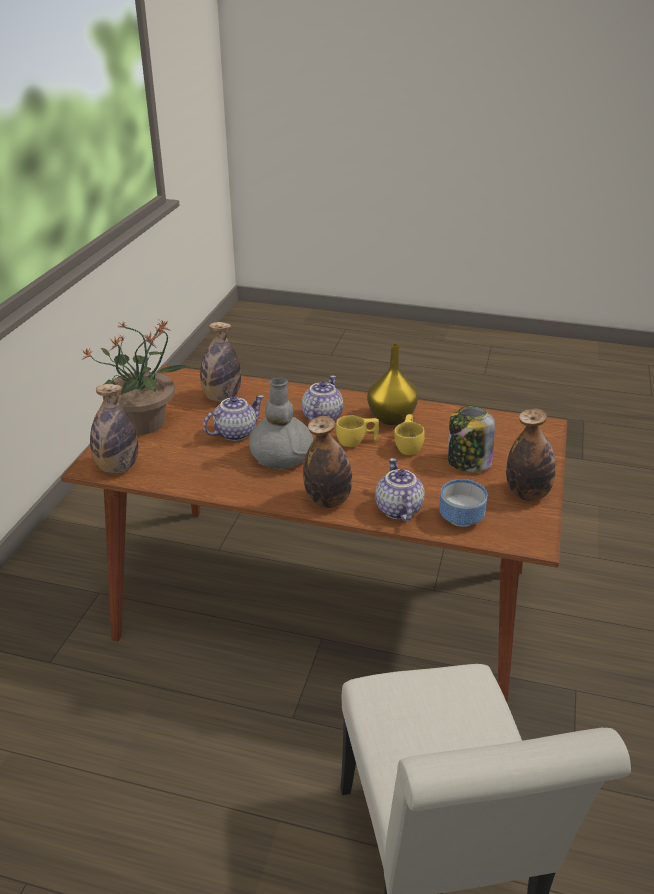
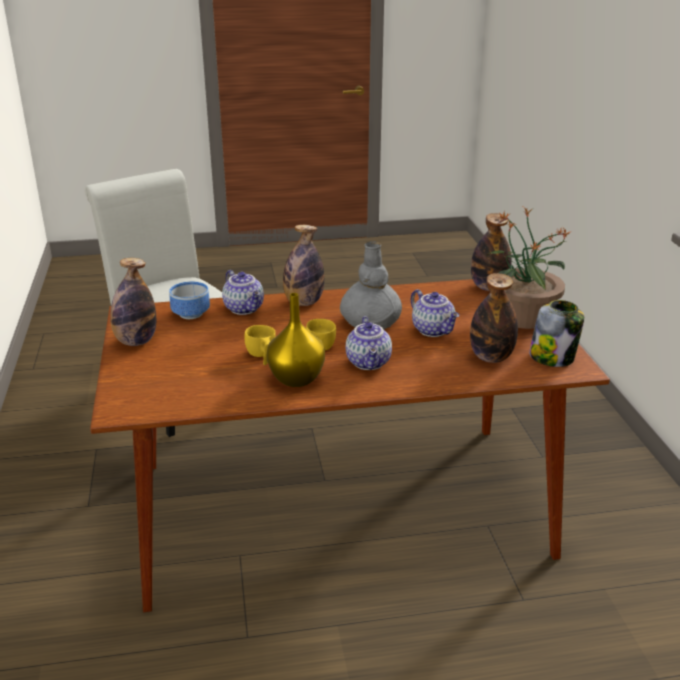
camera: 155 degrees right, 5 degrees down
(235, 432) = (434, 330): teapot -> teapot turned 60 degrees counterclockwise
(468, 463) = (197, 354): jar -> jar (553, 357)

